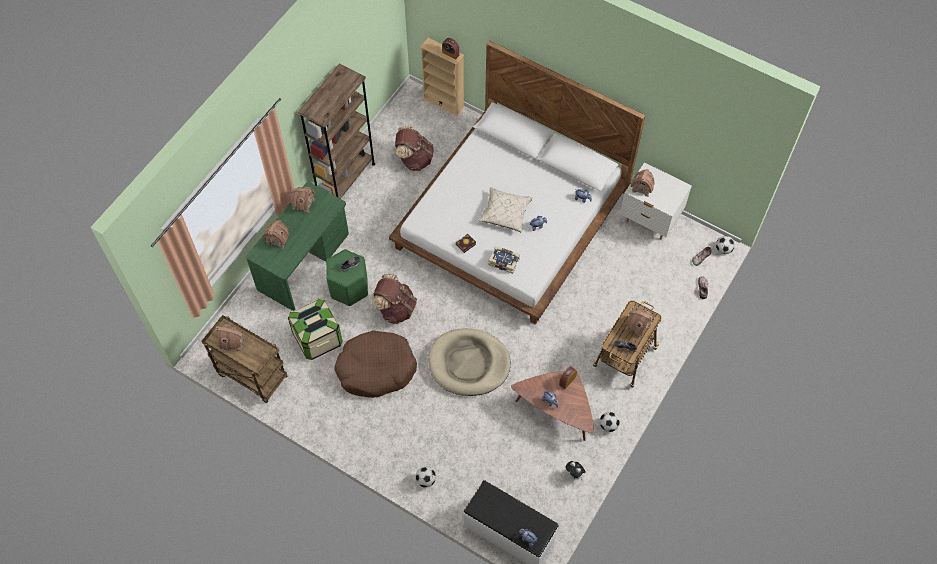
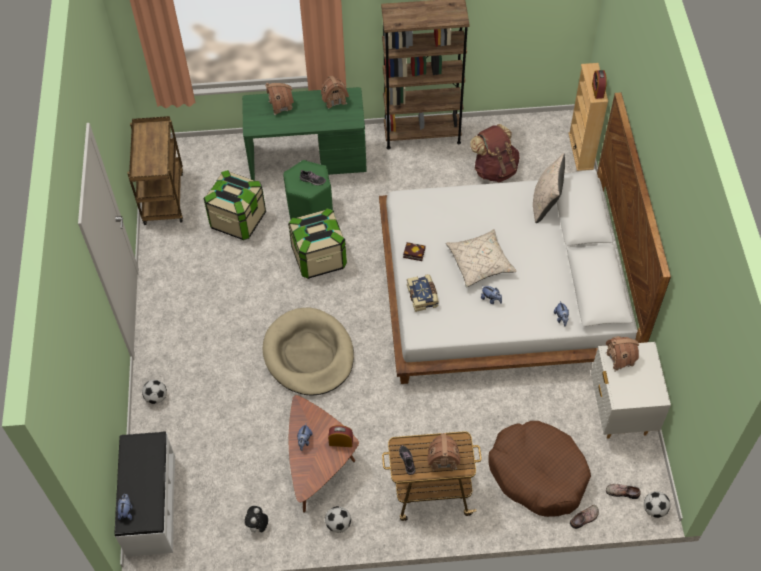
camera: 55 degrees right, 5 degrees down
(233, 342) = (150, 142): toy house -> none
(376, 368) = (243, 283): brown dog bed -> brown dog bed (538, 473)
(395, 308) = (319, 258): brown backpack -> storage box
(490, 147) = (545, 203): none -> beige pillow

